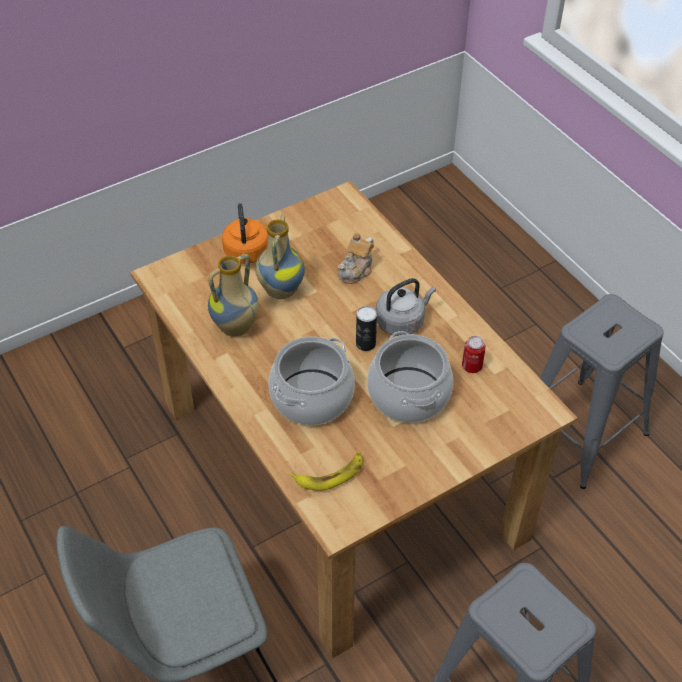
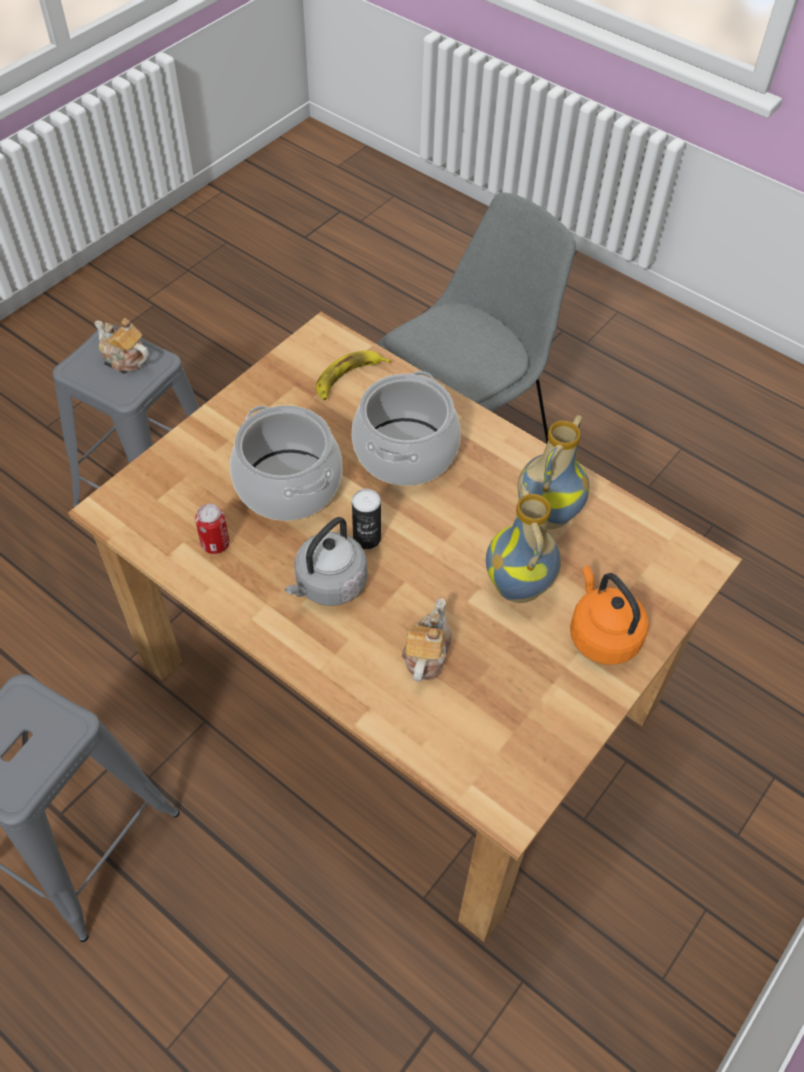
camera: 160 degrees right, 5 degrees up
(523, 624) = (124, 359): none -> teapot

